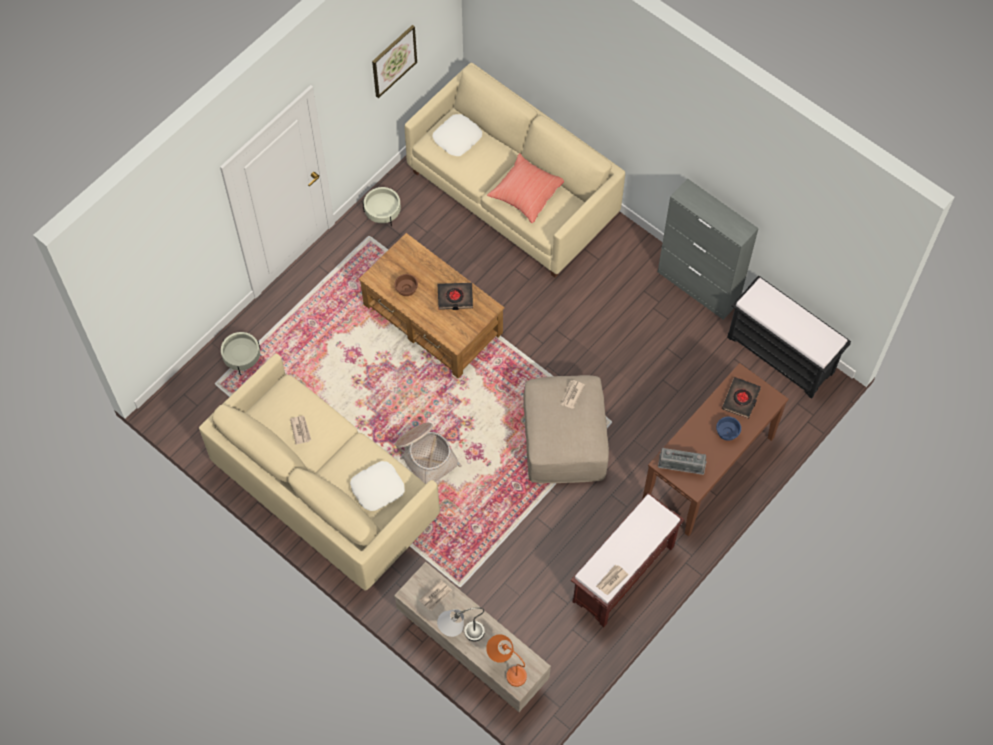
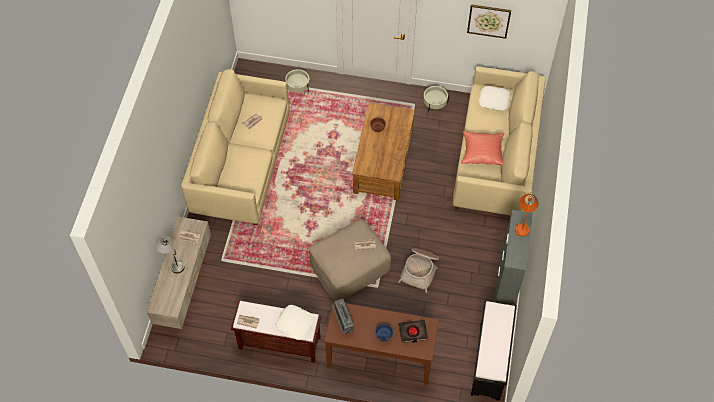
camera: 60 degrees right, 5 degrees down
(377, 488) = (239, 175): white pillow -> white pillow (295, 323)
(426, 456) = (293, 202): basket -> basket (420, 270)
(455, 297) = (389, 154): black book -> none
(506, 666) = (164, 294): orange table lamp -> orange table lamp (524, 222)

